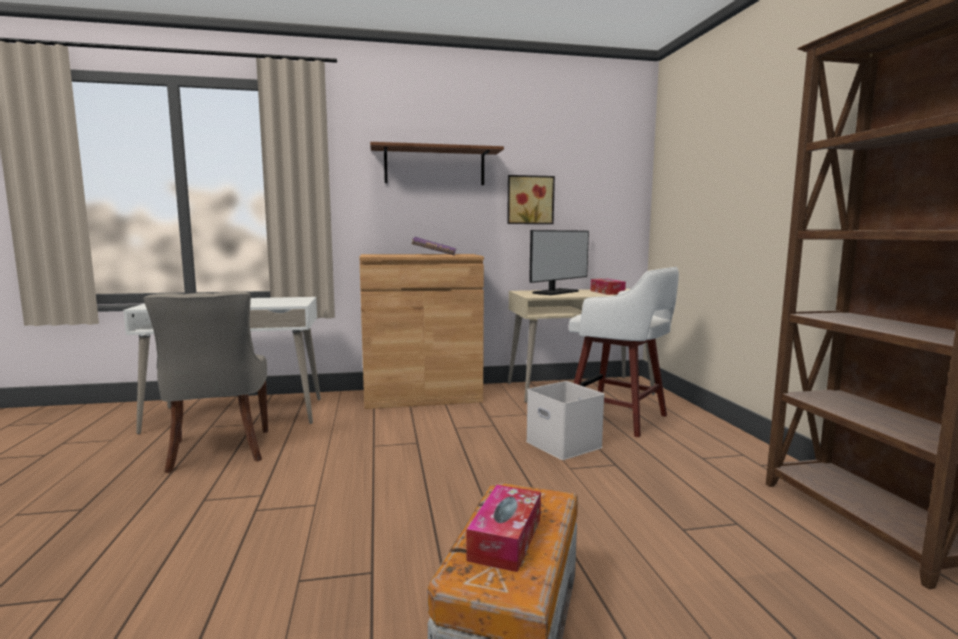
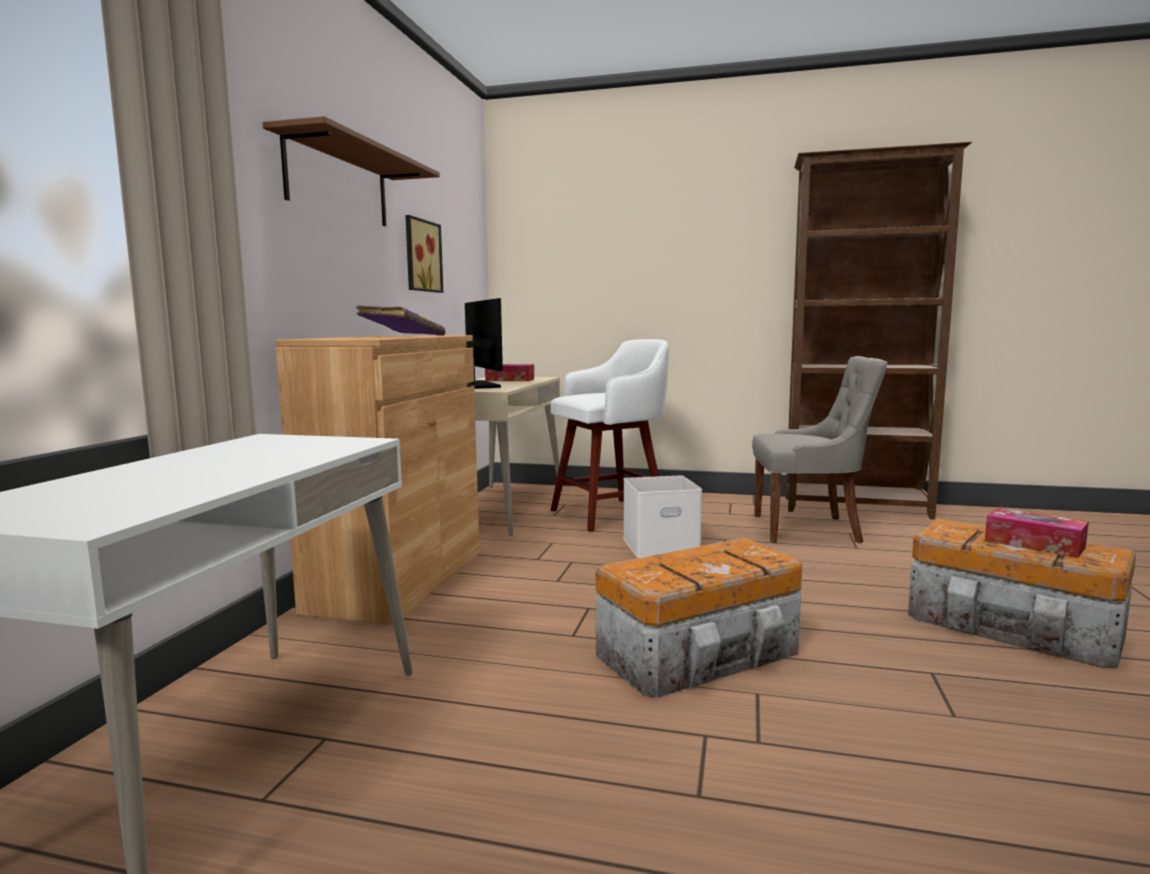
camera: 65 degrees left, 0 degrees up
(218, 451) = (457, 783): grey chair -> grey chair (809, 529)
(365, 483) = (703, 654): none -> storage box

